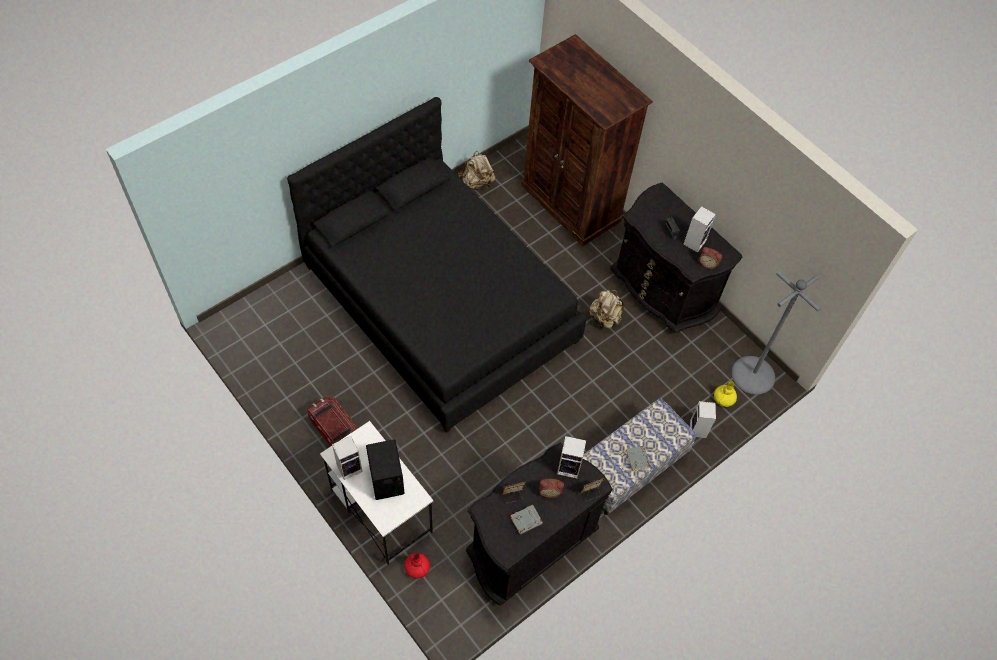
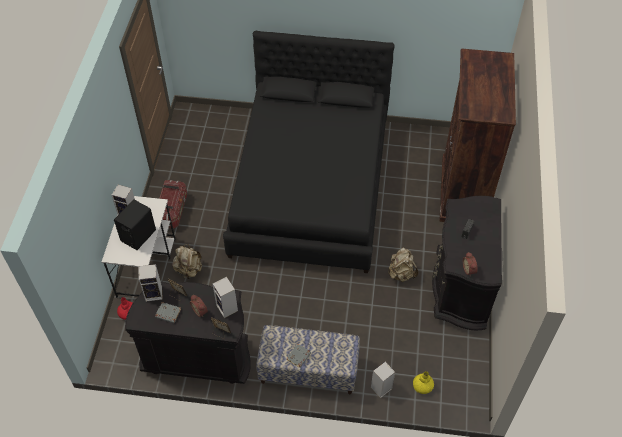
camera: 50 degrees right, 5 degrees down
(477, 183) = (415, 137): beige backpack -> beige backpack (189, 270)
(694, 241) = (477, 250): speaker -> speaker (154, 293)
(753, 375) = (462, 390): grey clothes rack -> none

